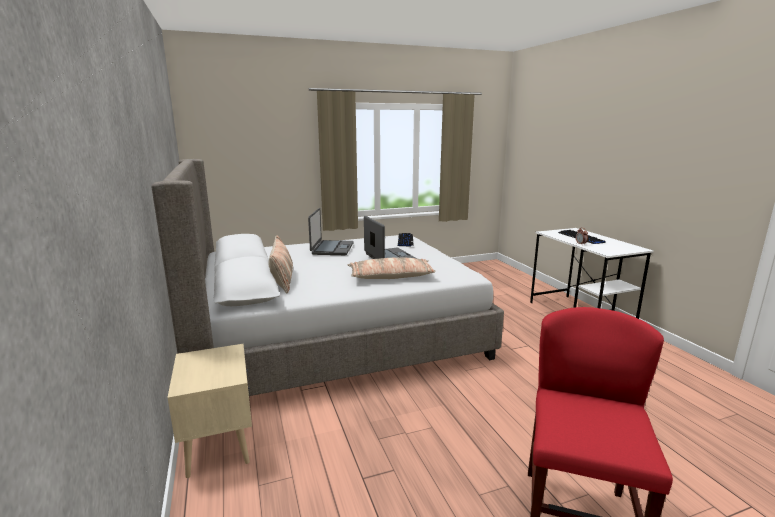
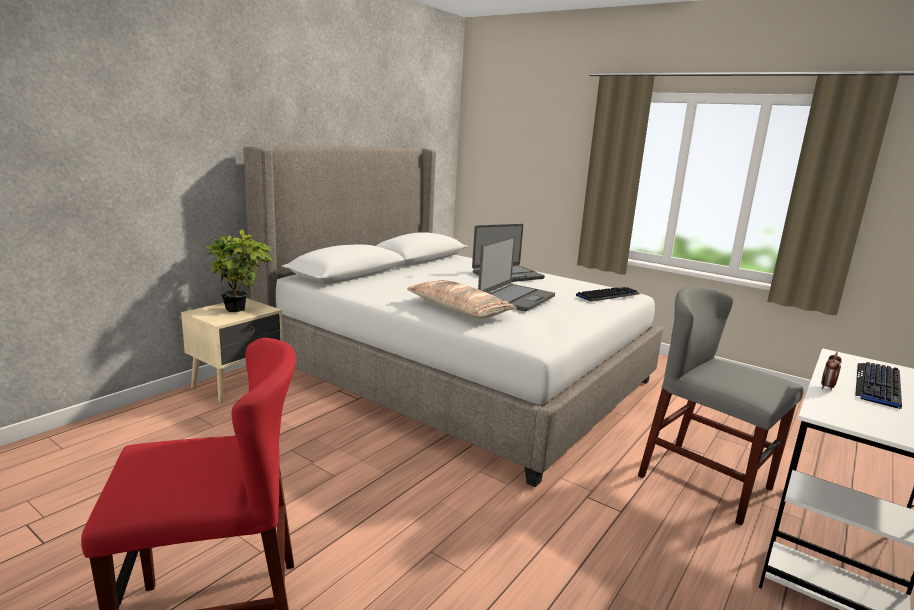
camera: 55 degrees right, 0 degrees up
(213, 362) = (241, 309): none -> potted plant
(282, 279) = (388, 277): pillow -> none
(516, 317) = (705, 482): none -> grey chair

